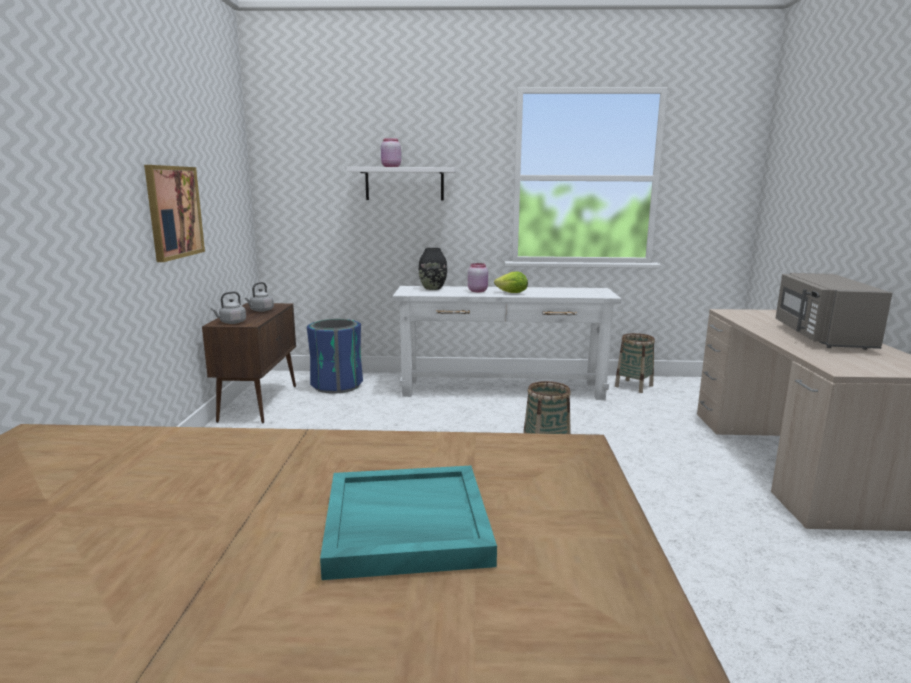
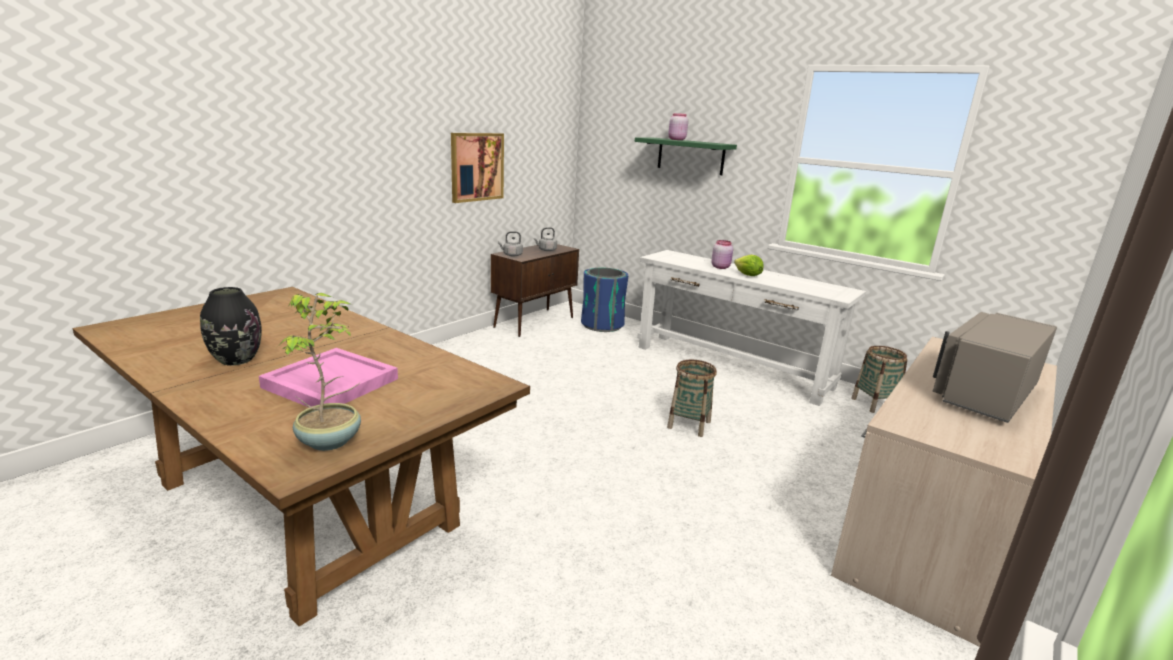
camera: 35 degrees right, 5 degrees up
(404, 184) = (690, 156): white shelf -> green shelf
(405, 525) = (329, 383): turquoise tray -> pink tray
(432, 288) = (687, 257): black vase -> black vase (236, 359)
(596, 596) = (331, 441): none -> potted plant

